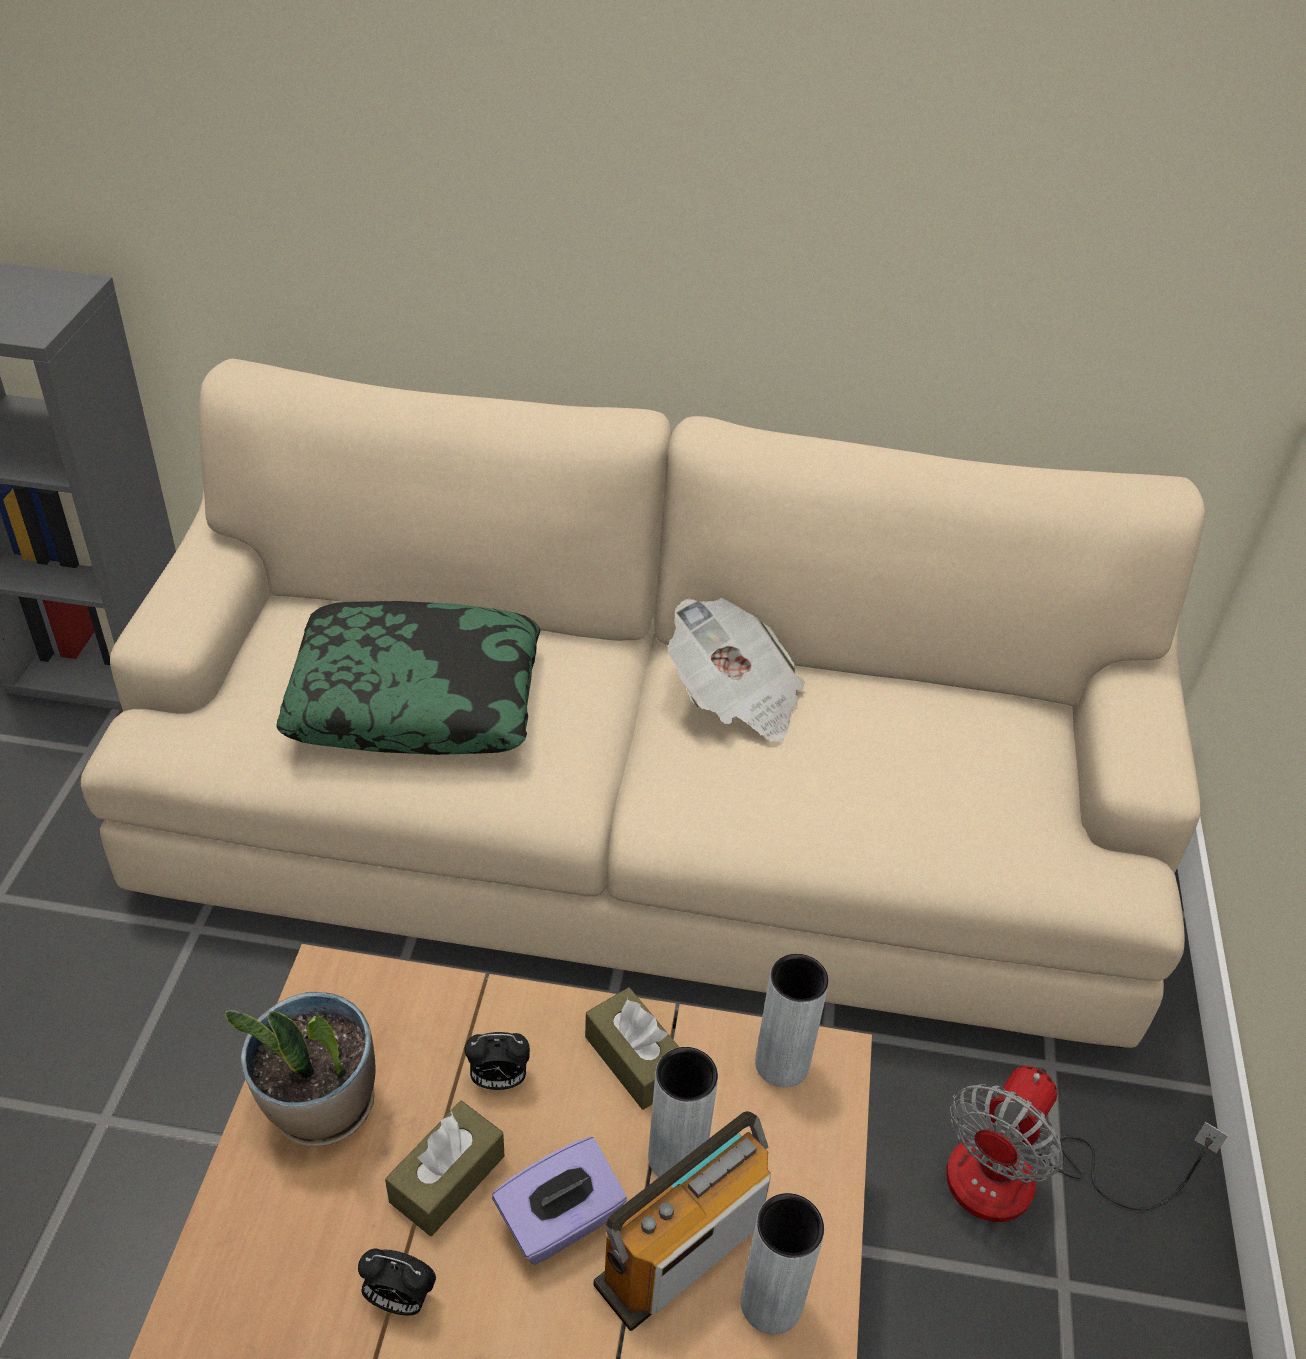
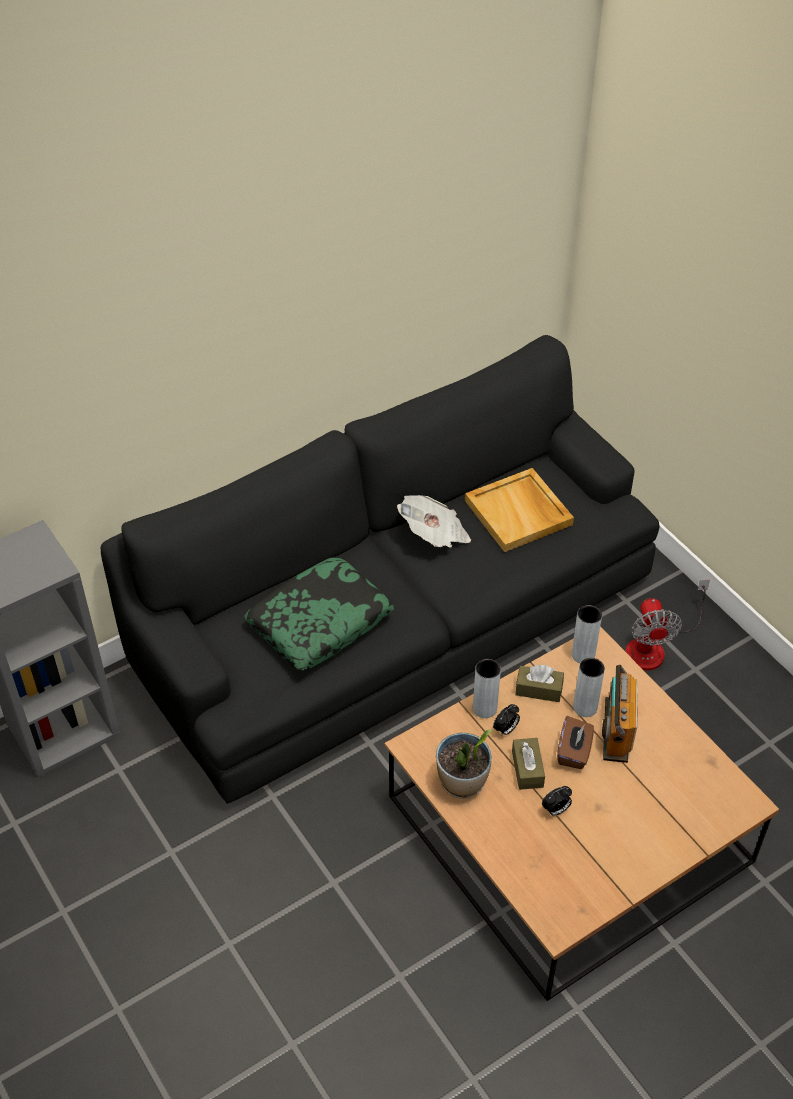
camera: 40 degrees left, 5 degrees up
(560, 1221) = (574, 752): purple tissue box -> brown tissue box
(644, 826) = (395, 621): beige sofa -> black sofa
(771, 1303) = (655, 724): grey vase -> grey vase (484, 708)
(912, 755) = (519, 513): none -> beige tray

